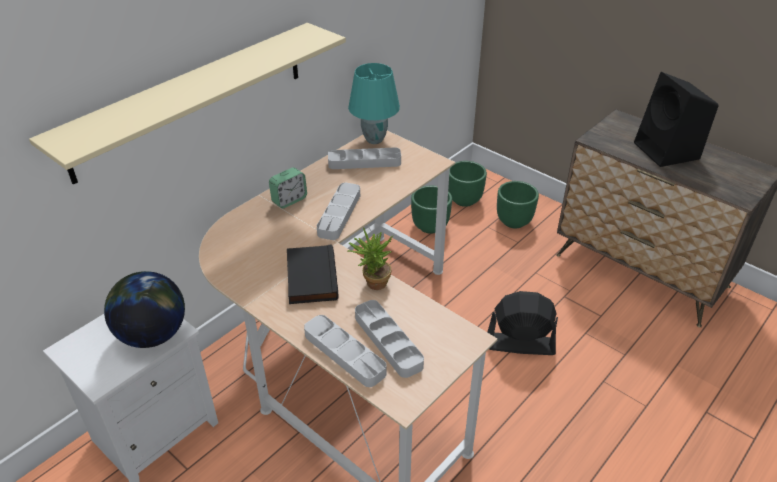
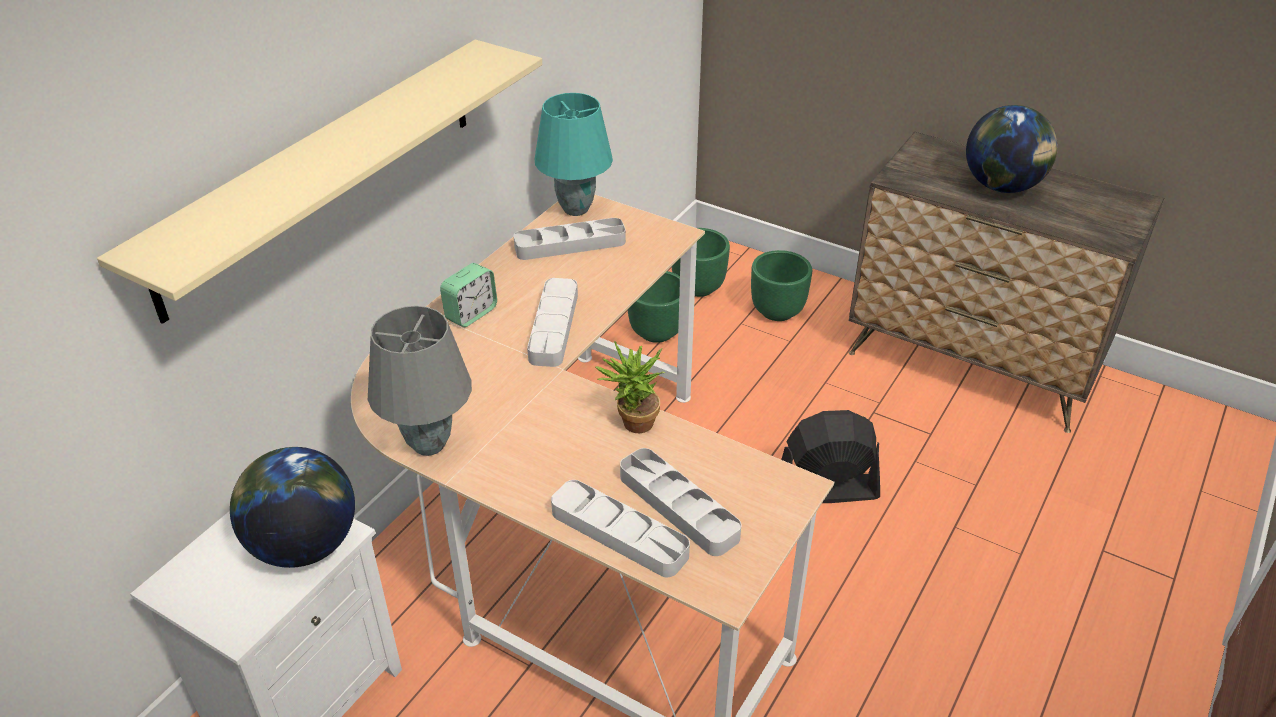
camera: 10 degrees left, 0 degrees up
(239, 281) = (428, 445): none -> grey table lamp
(310, 277) = (535, 426): black book -> none
(667, 151) = (1002, 186): black speaker -> globe

